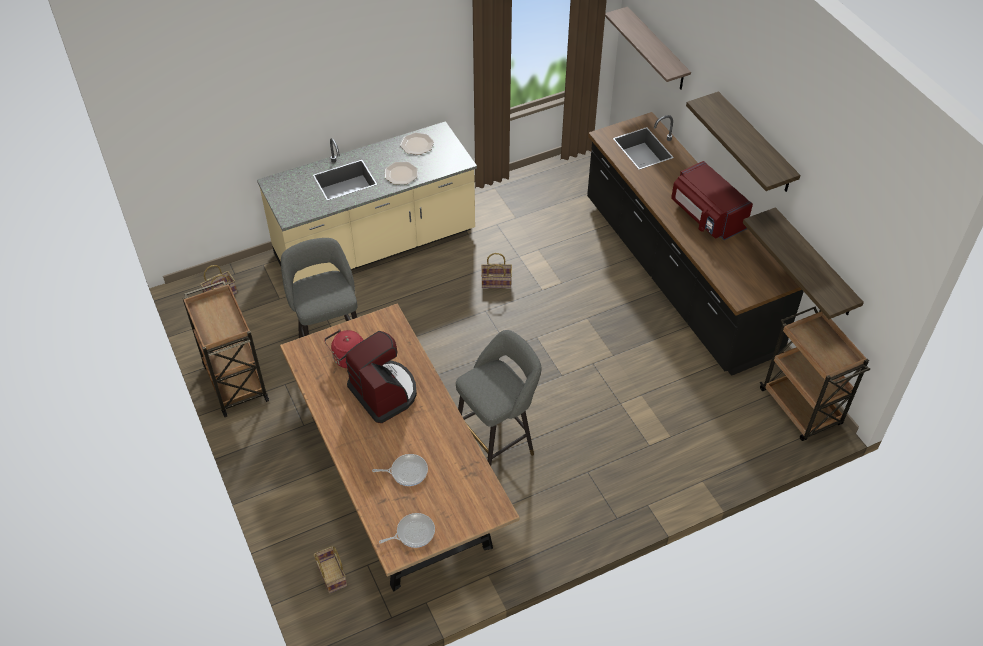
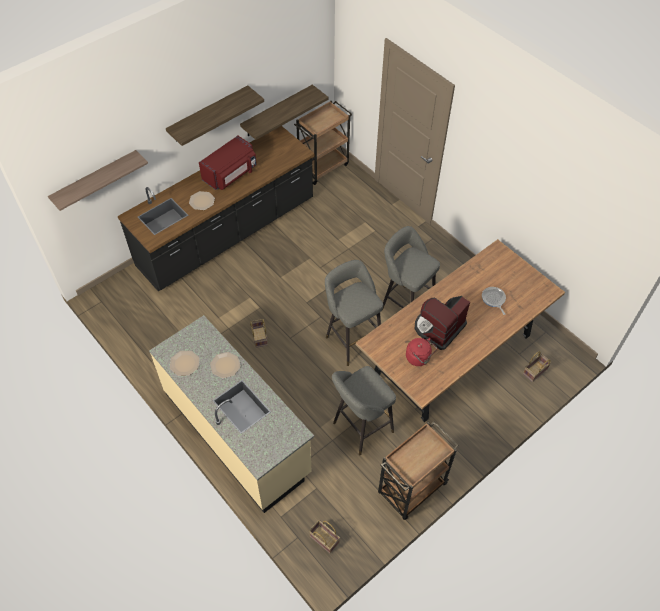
camera: 105 degrees left, 5 degrees up
(413, 533) = (533, 285): frying pan -> none
(462, 372) = (351, 339): none -> grey stool
(660, 184) = (202, 201): none -> plate

